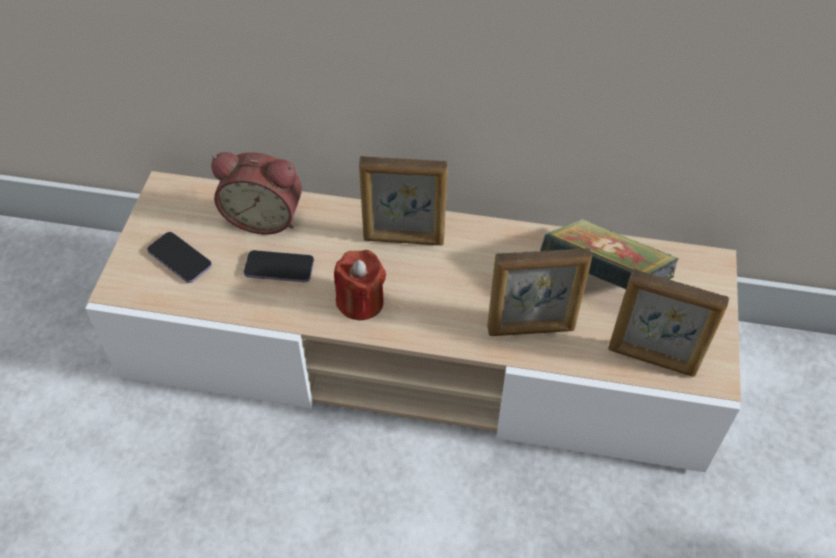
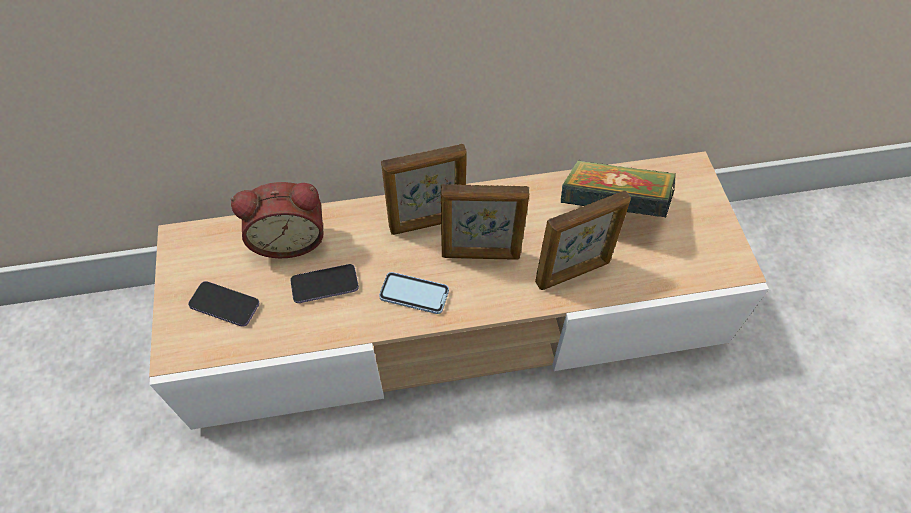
camera: 20 degrees left, 5 degrees up
(360, 302) = (414, 294): red candle -> phone
(652, 359) = (682, 268): picture frame -> picture frame (481, 255)

